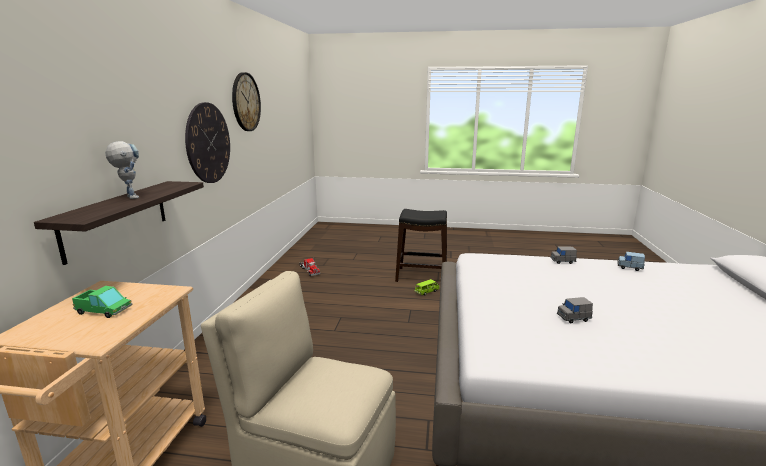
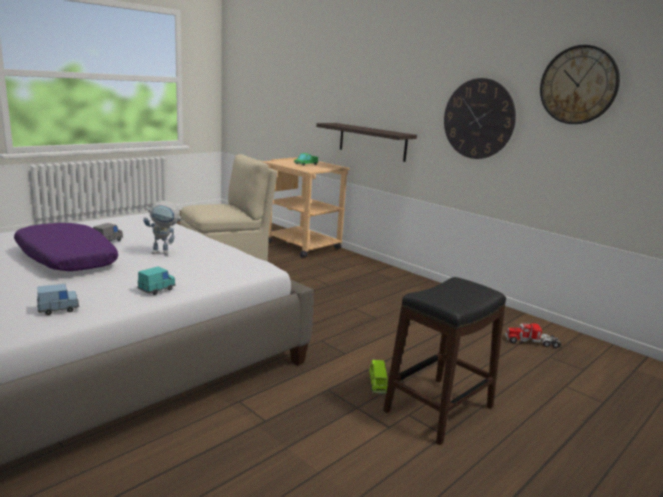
camera: 125 degrees right, 0 degrees up
(130, 196) = (369, 128): toy robot -> toy robot (165, 252)
(562, 261) = (157, 289): grey toy car -> turquoise toy car
(623, 305) = (65, 259): none -> purple pillow

